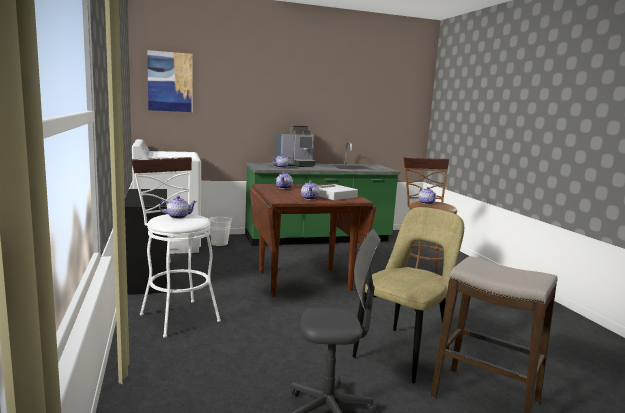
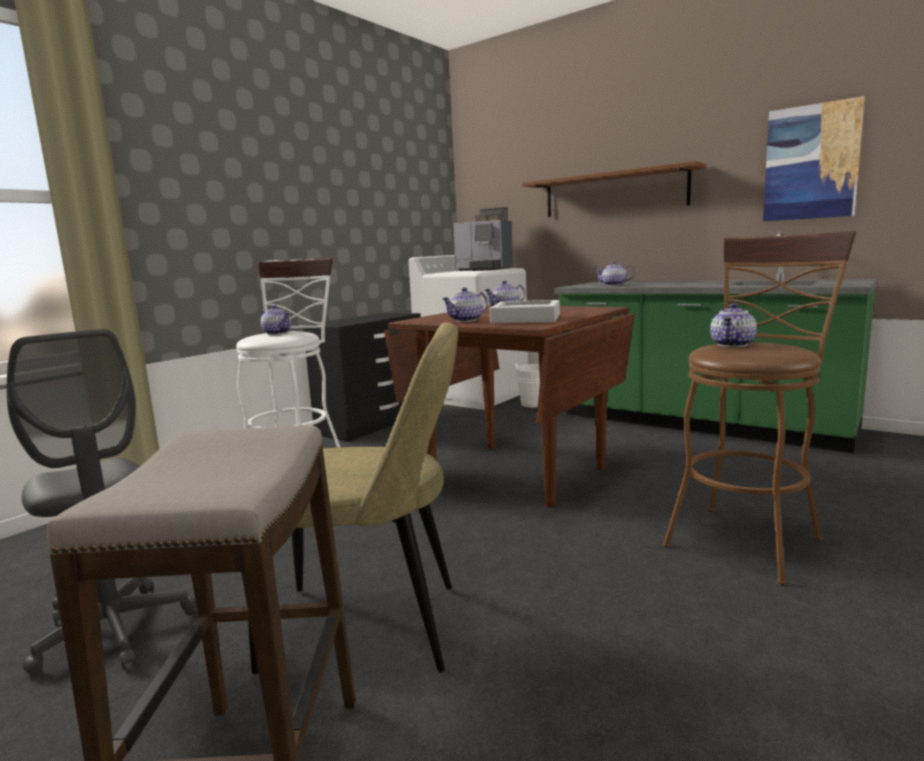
camera: 55 degrees right, 0 degrees up
(170, 82) = (495, 171): picture -> picture (811, 162)
(259, 110) = (614, 193): none -> brown shelf
(295, 165) = (660, 282): coffee machine -> coffee machine (485, 269)

